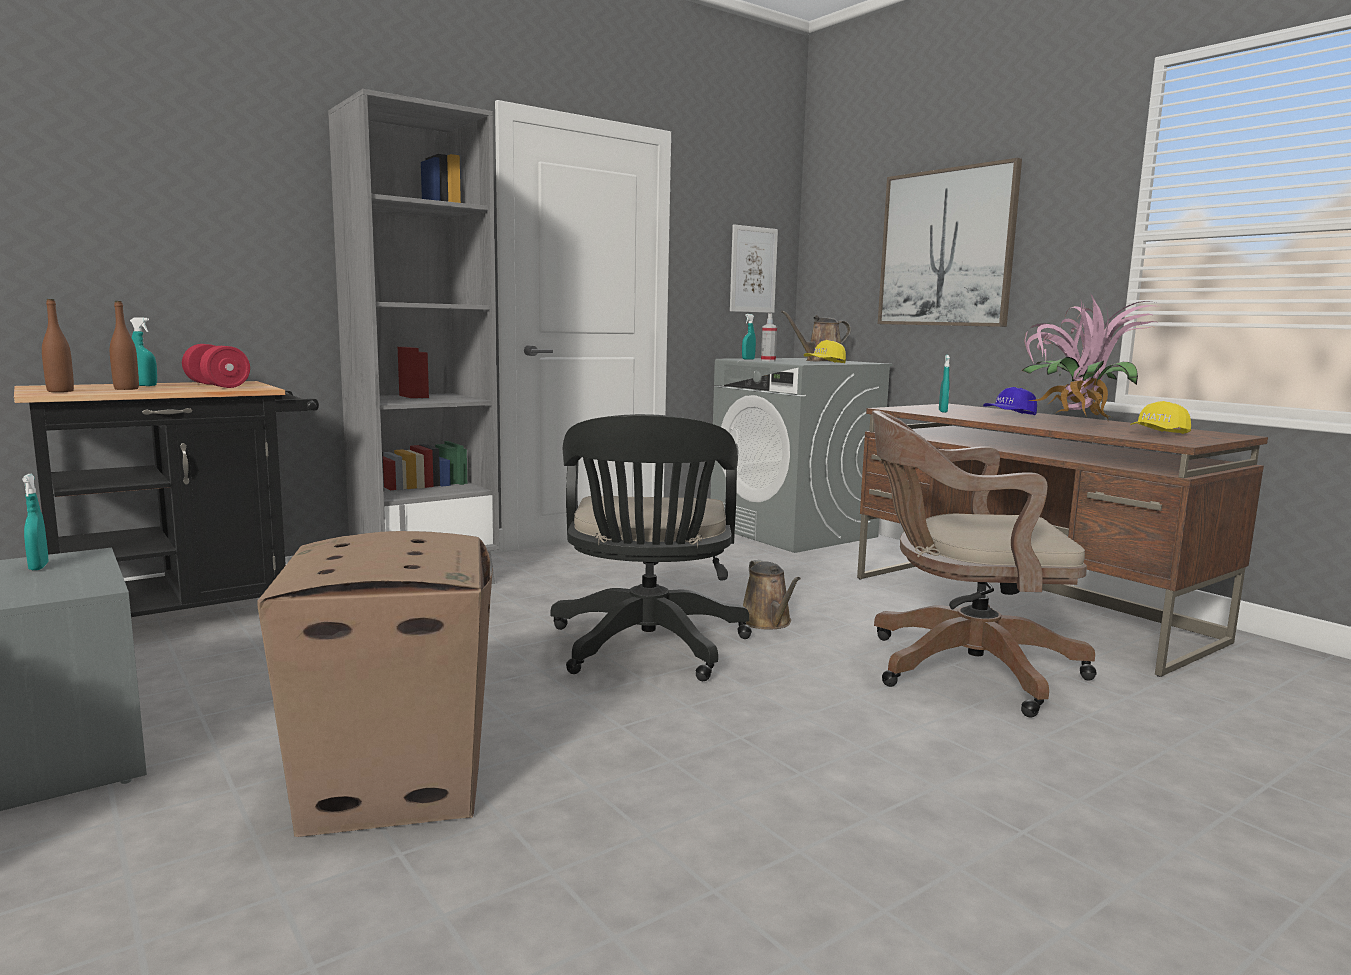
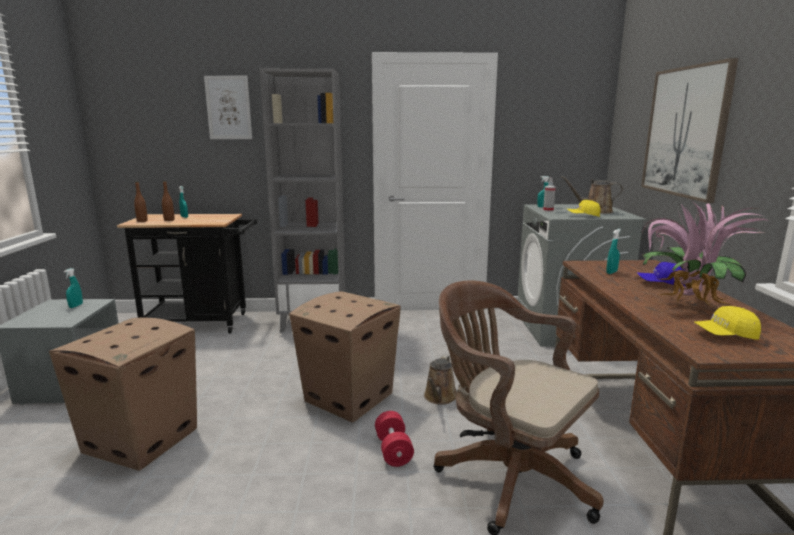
camera: 35 degrees right, 5 degrees up
(217, 385) = (210, 218): red dumbbell -> red dumbbell (393, 450)
(647, 649) = (348, 397): black office chair -> cardboard box
(753, 269) = (567, 141): picture -> picture (228, 108)

